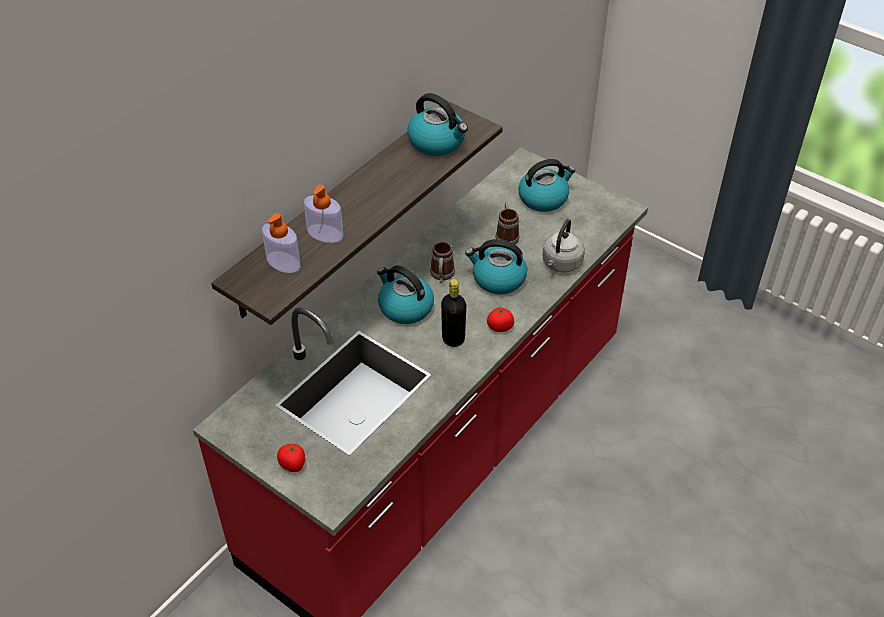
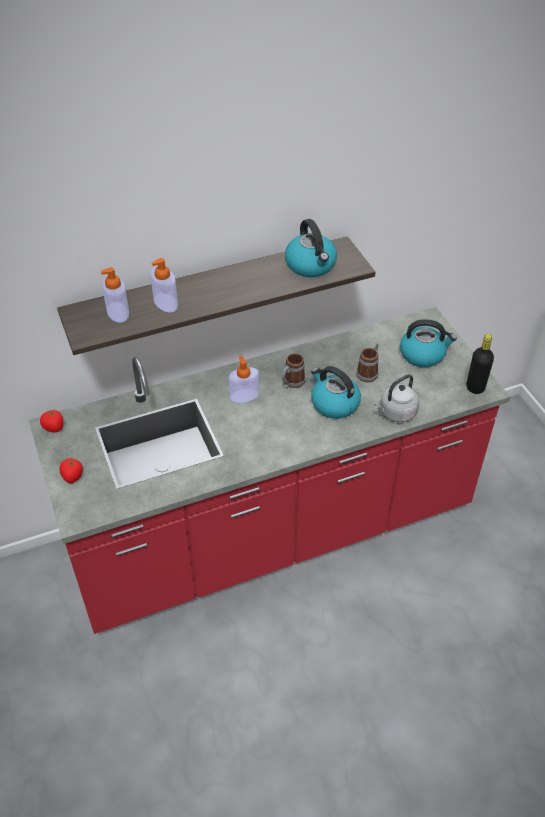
camera: 30 degrees right, 0 degrees up
(405, 307) = (244, 396): kettle -> soap dispenser
(453, 339) = (262, 435): black bottle -> black bottle (475, 387)
(500, 327) = (306, 442): tomato -> tomato (54, 427)

